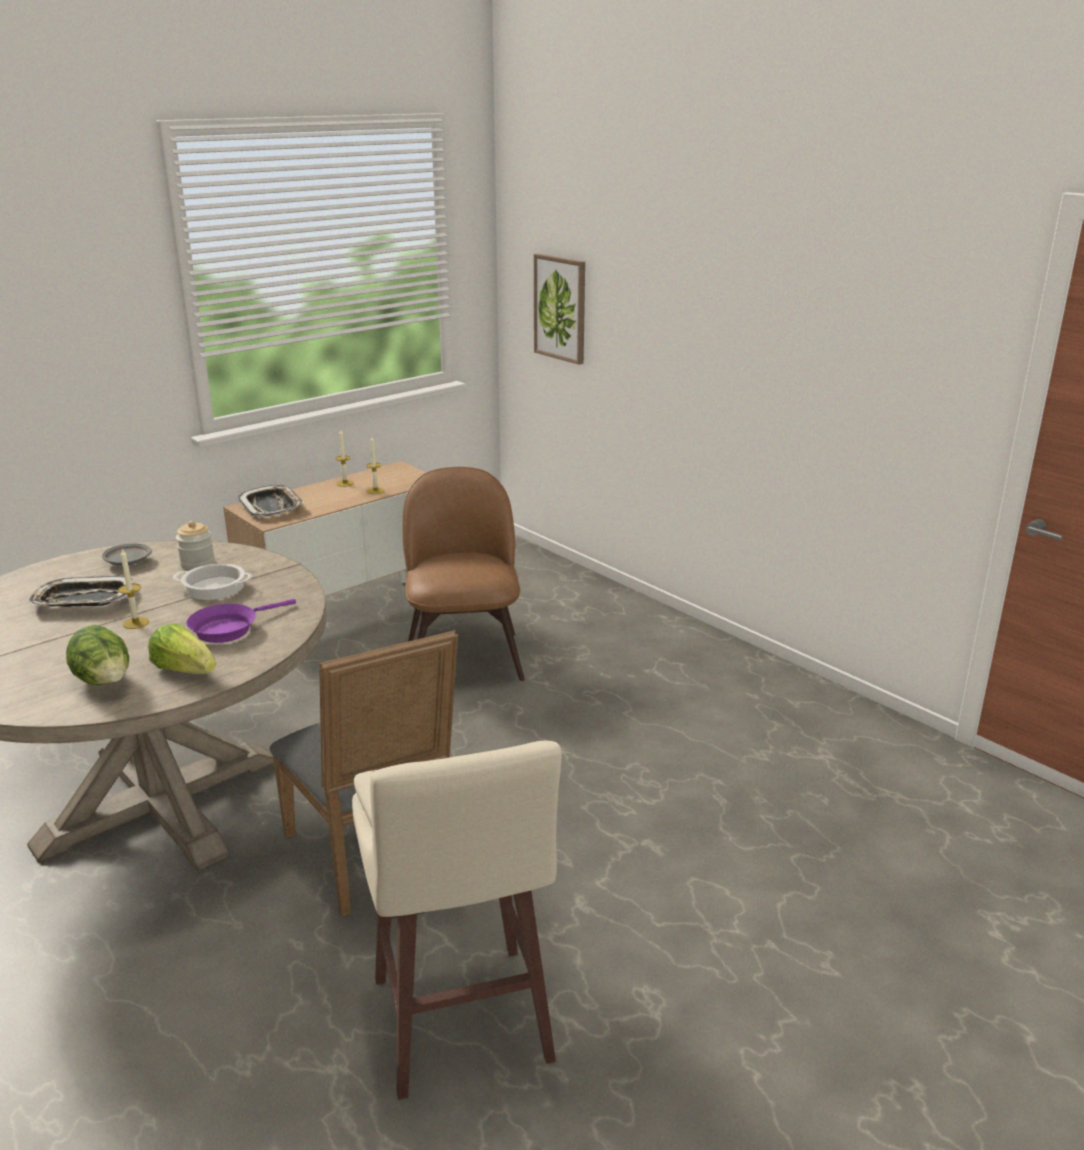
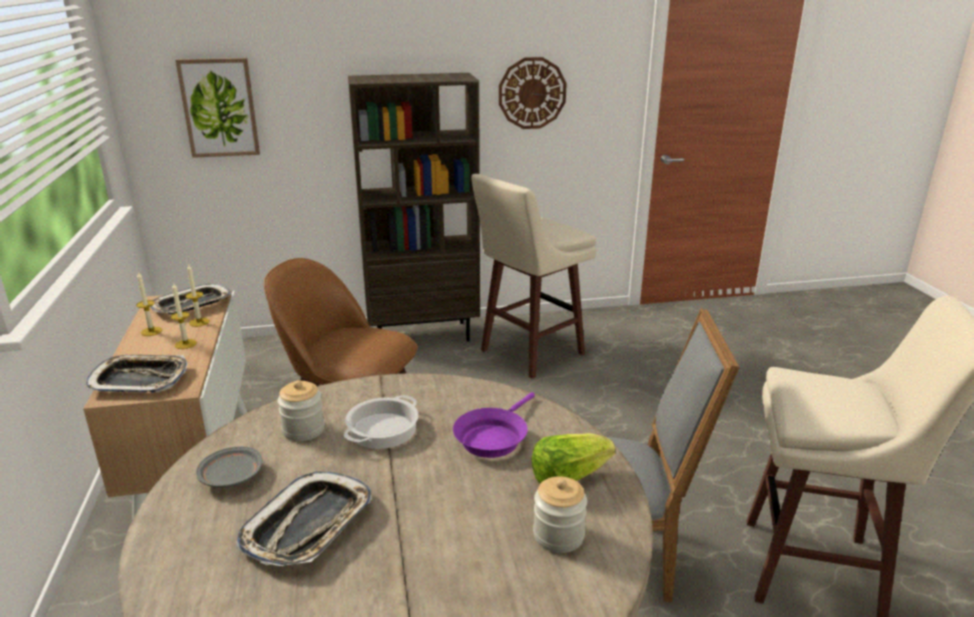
camera: 60 degrees left, 0 degrees up
(105, 682) = (558, 535): lettuce -> jar
(136, 623) = (420, 494): candle -> candle (185, 344)
(229, 628) = (493, 437): purple frying pan -> purple frying pan turned 45 degrees clockwise
(401, 478) = (191, 305): none -> tray
(672, 629) = (423, 334): none -> brown bookcase
(717, 703) = (529, 353): none -> beige stool
(850, 366) = (532, 93): none -> wall clock

